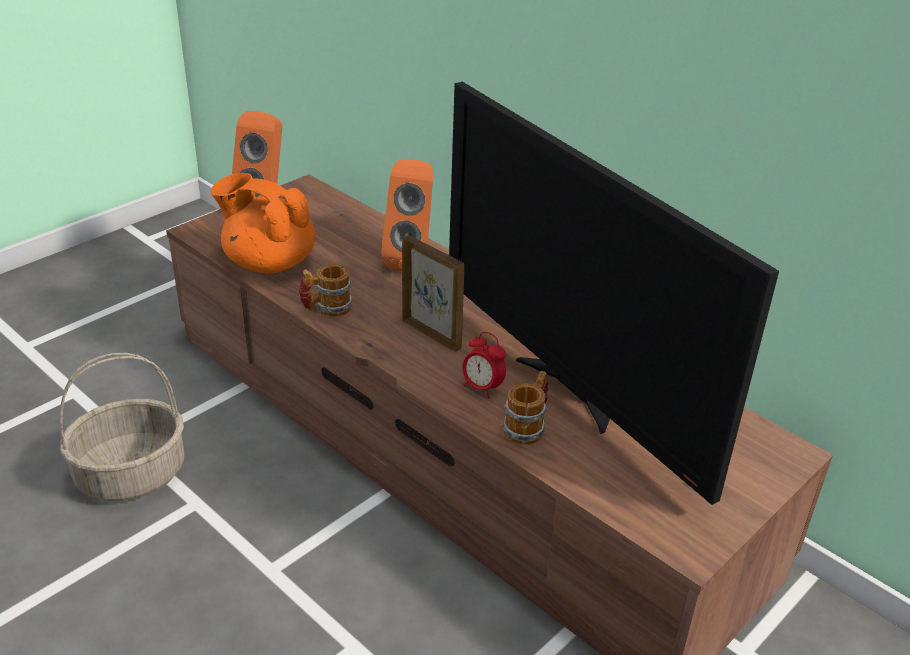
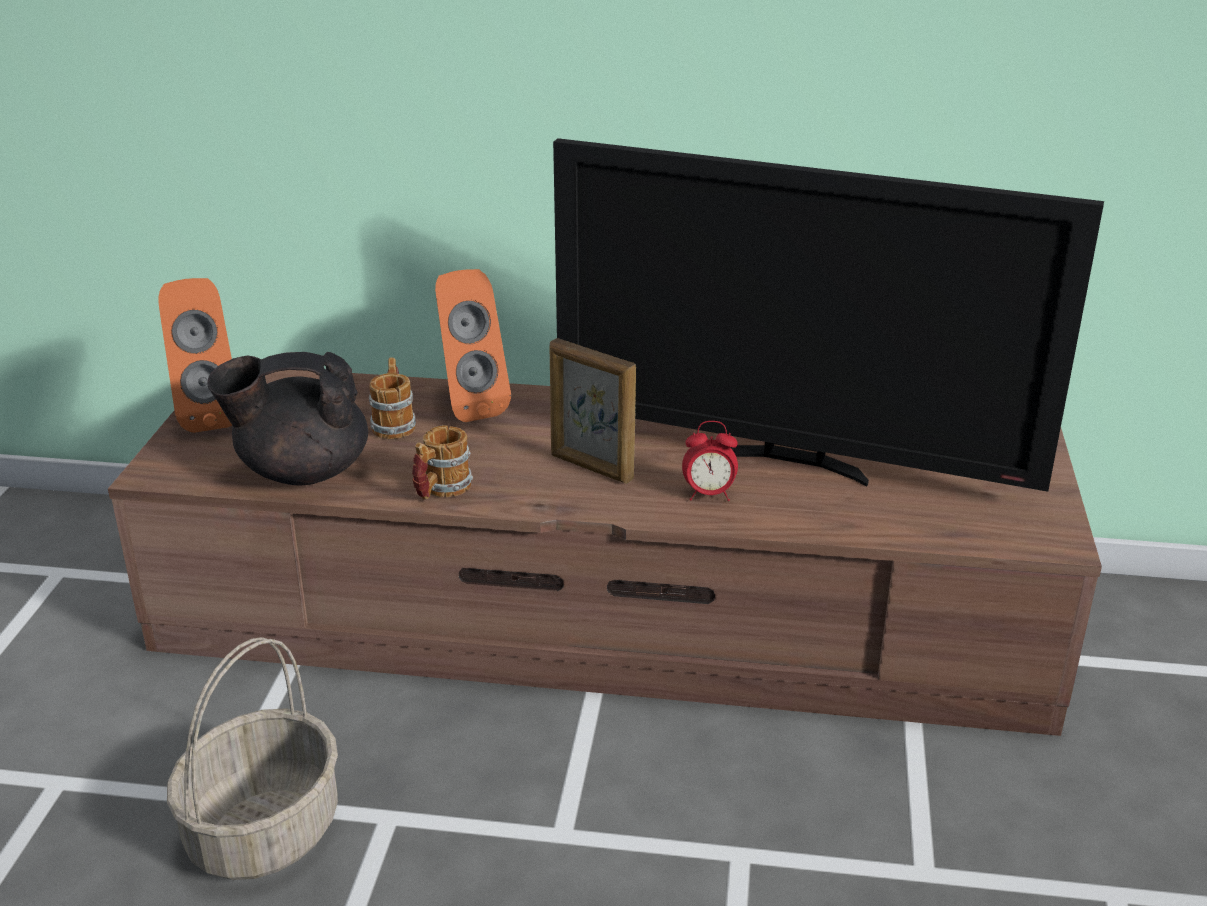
camera: 35 degrees left, 5 degrees down
(269, 262) = (301, 471): orange teapot -> black teapot
(432, 334) = (591, 468): picture frame -> picture frame turned 150 degrees counterclockwise
(528, 427) = (797, 509): mug -> mug (394, 424)

